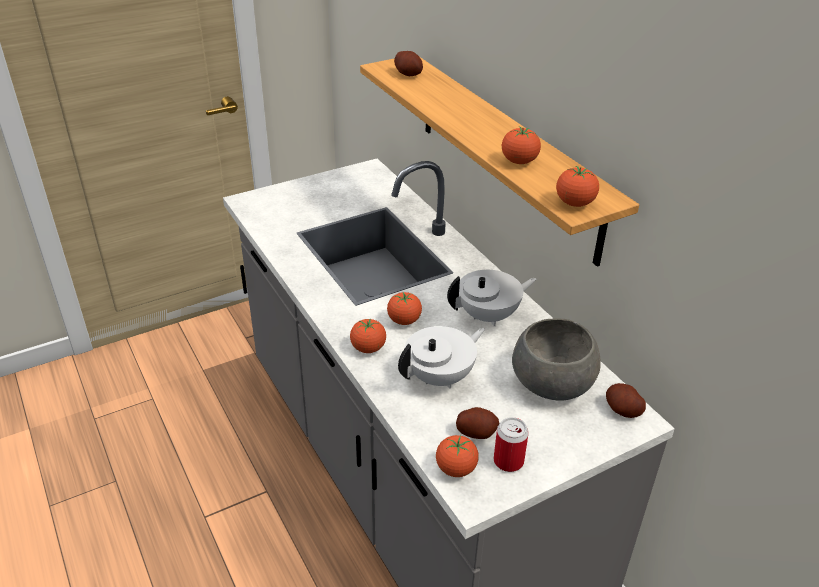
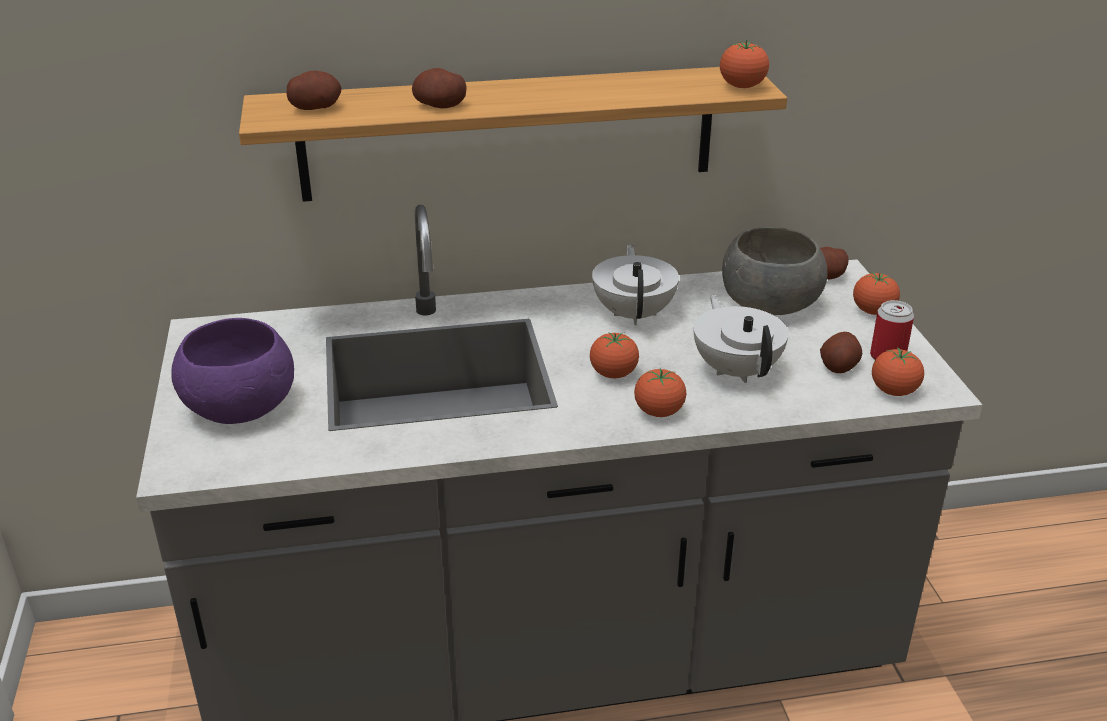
camera: 70 degrees left, 5 degrees down
(306, 201) = (240, 406): none -> purple bowl
(439, 105) = (440, 106): none -> potato
(519, 162) = (631, 93): tomato -> tomato (873, 311)

